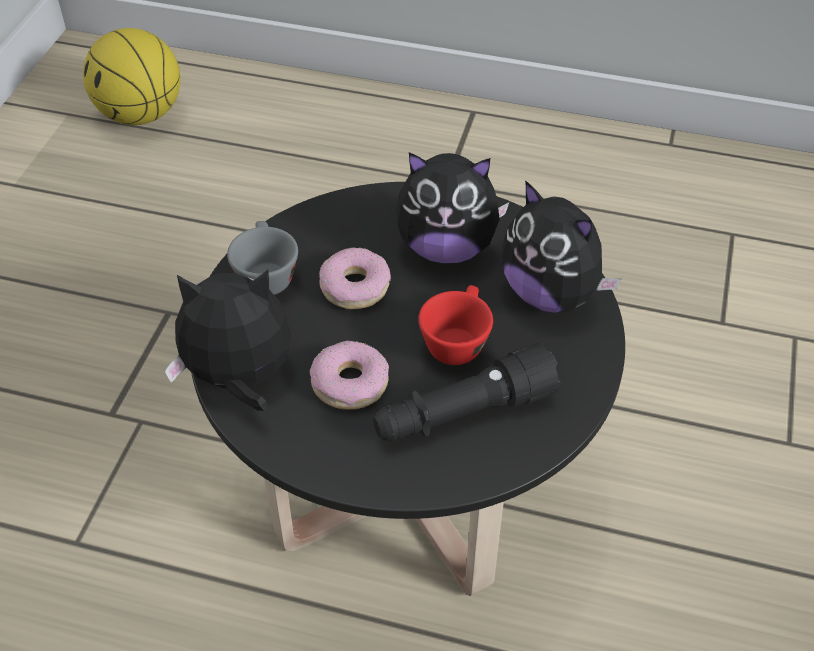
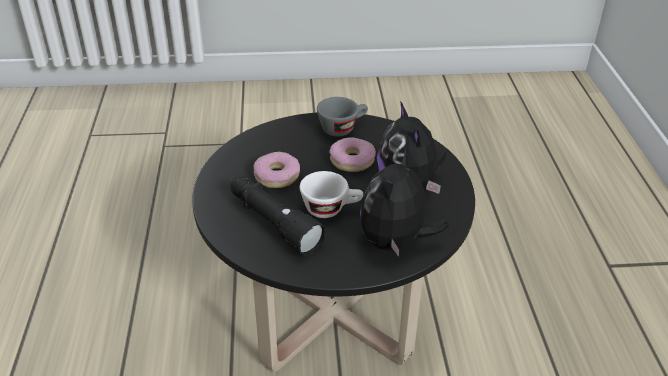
camera: 70 degrees right, 10 degrees down
(141, 115) = (543, 118): basketball -> none
(239, 379) = (262, 139): plush toy -> none
(456, 340) = (331, 209): red cup -> white cup

